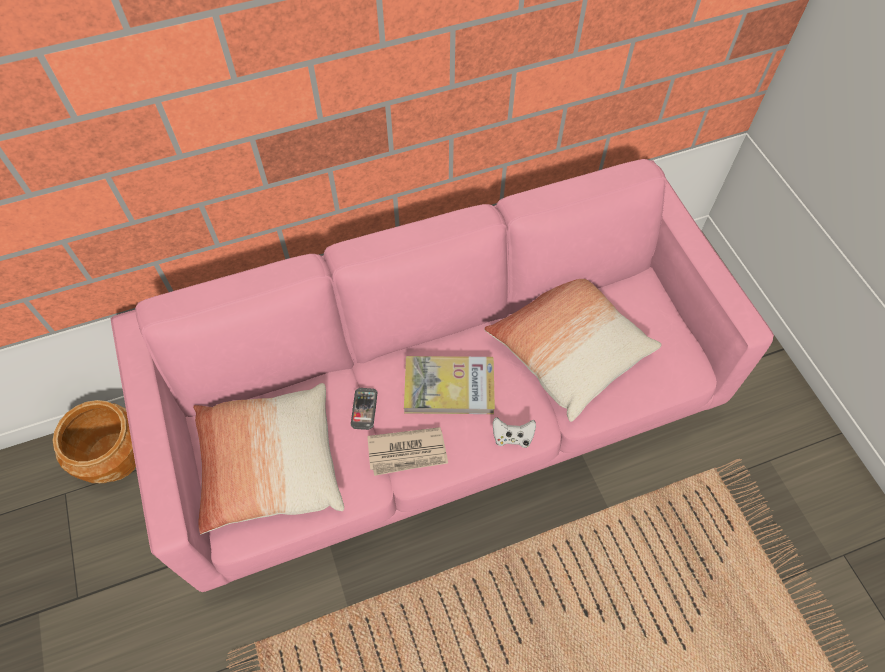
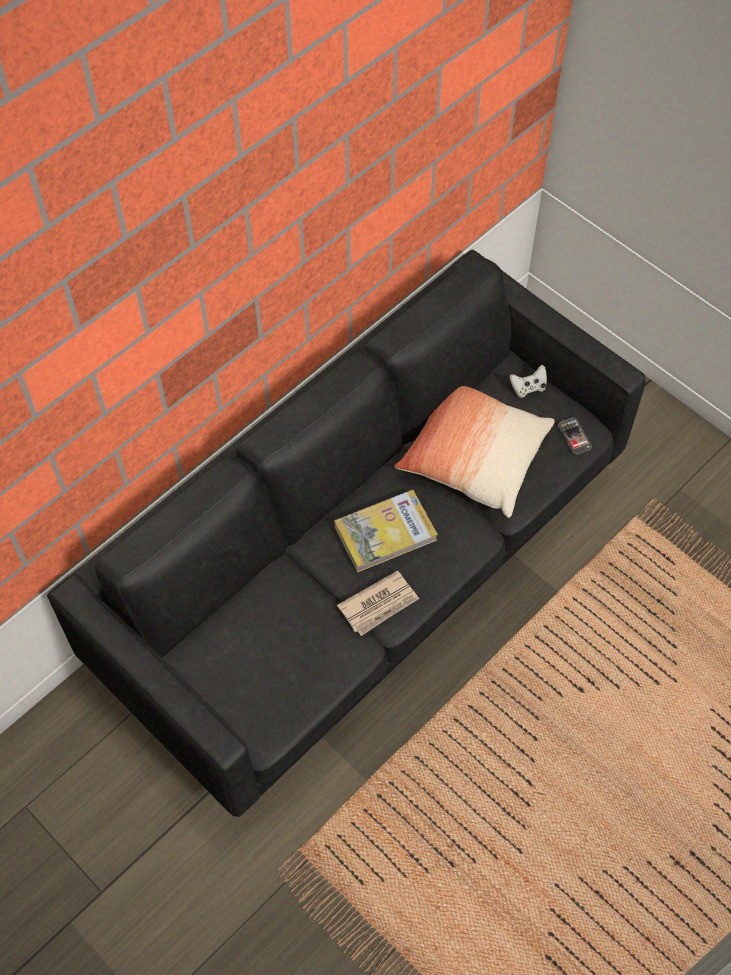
camera: 25 degrees left, 0 degrees up
(115, 457) = (56, 750): brown planter -> none
(270, 466) = (262, 668): pillow -> none
(364, 409) = (319, 584): phone -> phone (574, 437)
(443, 416) = (365, 572): pink sofa -> black sofa
(512, 437) = (463, 553): white game controller -> white game controller (528, 388)

